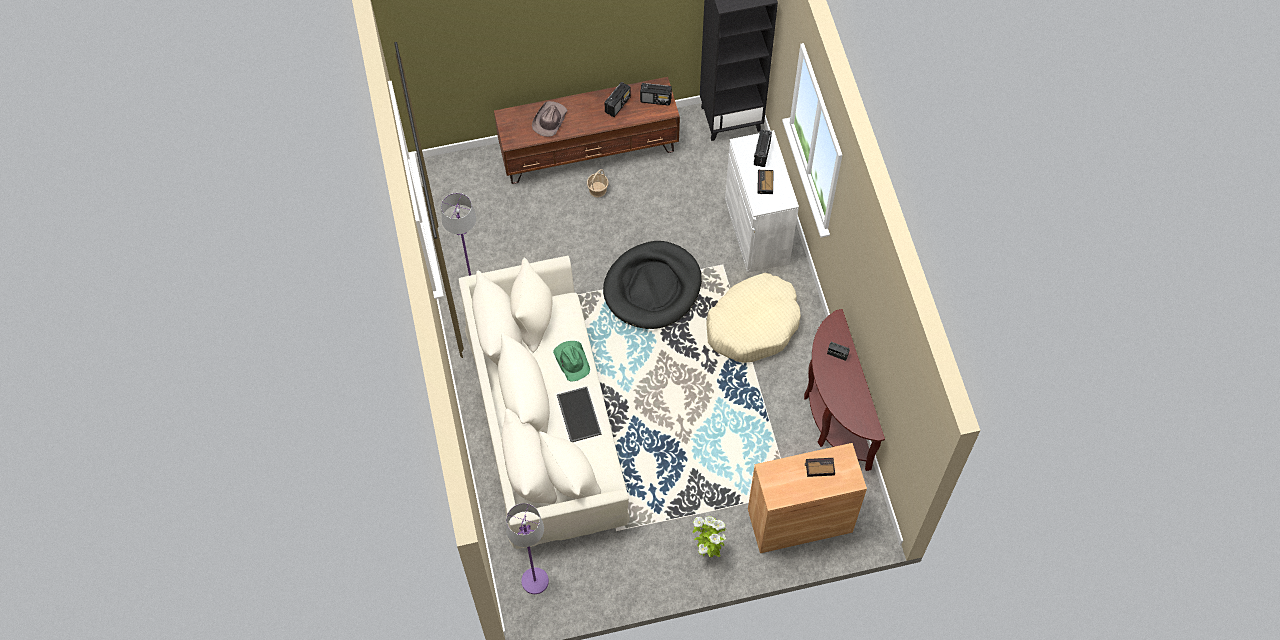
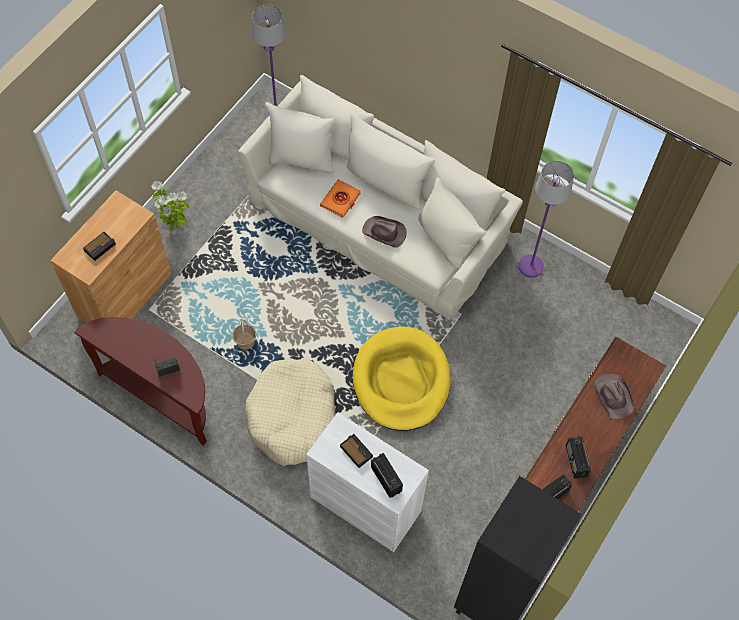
camera: 135 degrees right, 0 degrees up
(572, 360) = (384, 233): green hat -> brown hat
(577, 414) = (340, 200): tray -> orange book
(598, 189) = (531, 427): basket -> basket (245, 341)
(652, 287) = (401, 380): black dog bed -> yellow dog bed

